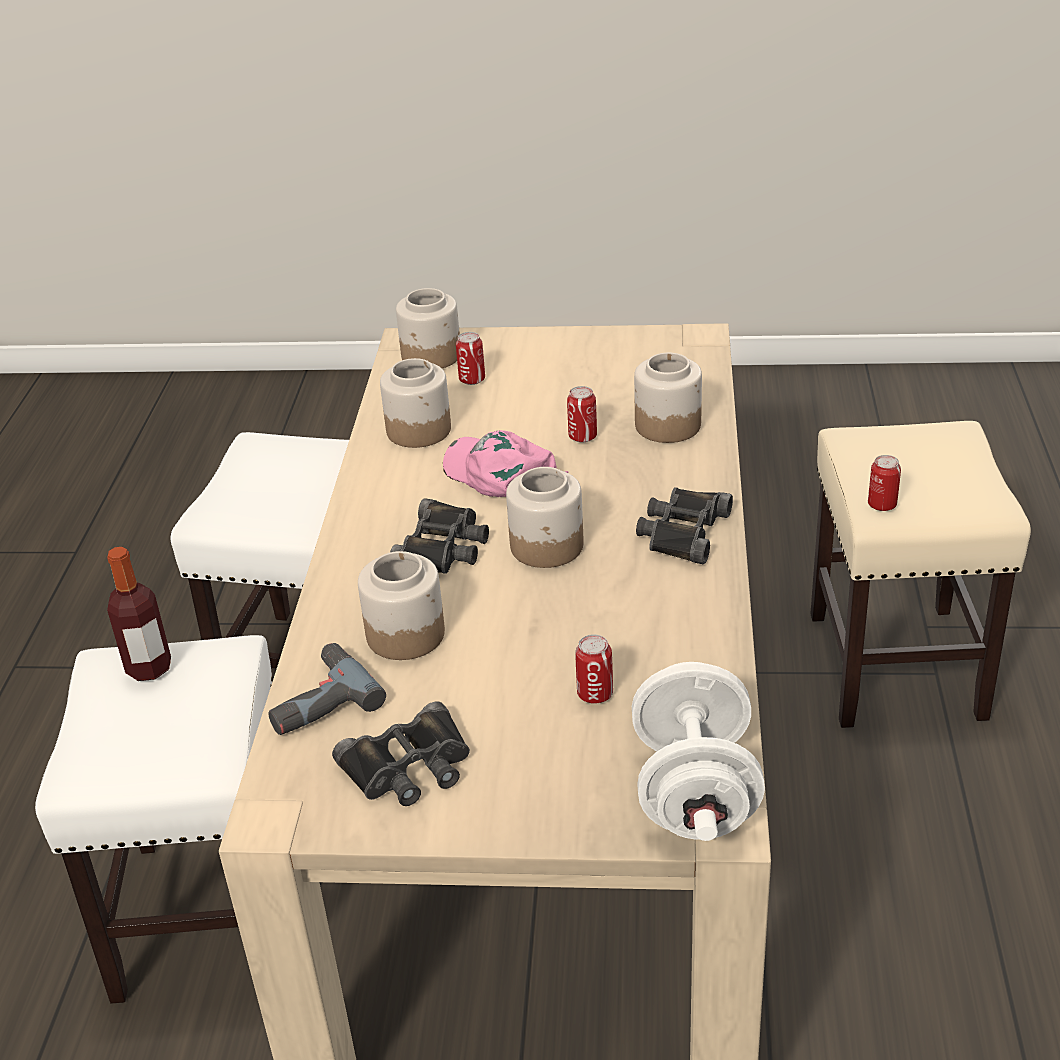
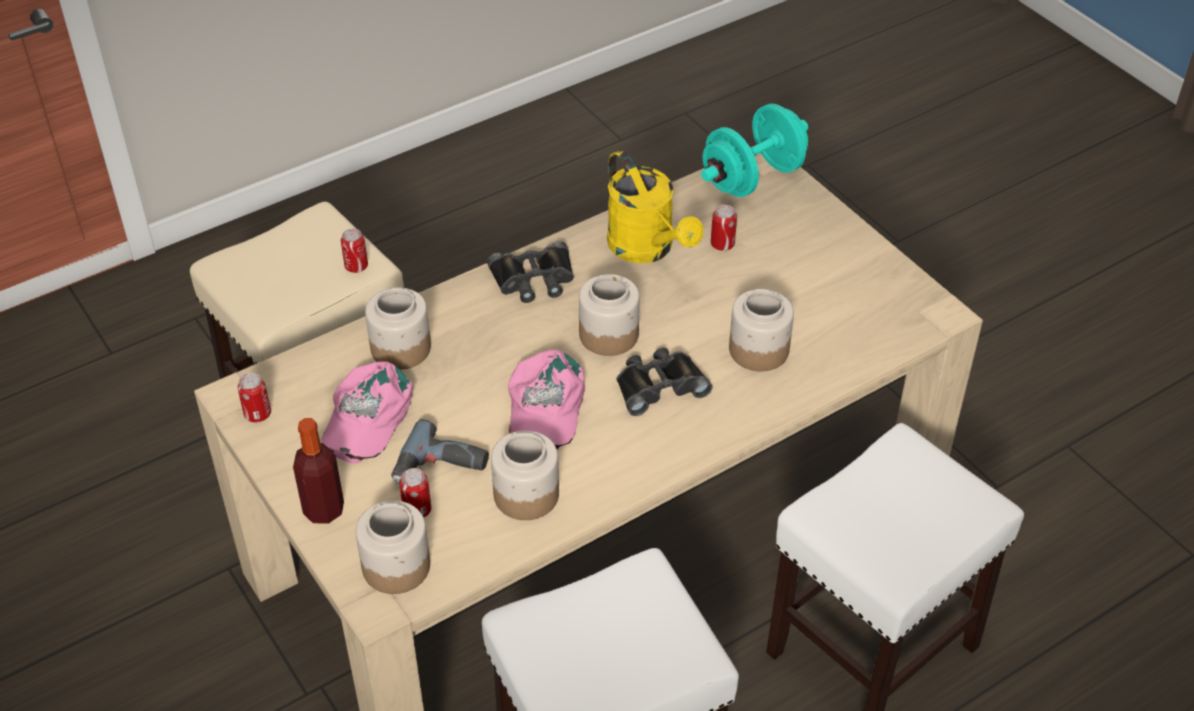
camera: 130 degrees left, 10 degrees up
(149, 668) = (876, 545): bottle -> bottle (324, 510)
(317, 700) = (850, 353): power drill -> power drill (440, 468)
(409, 767) = (852, 284): black binoculars -> none
(582, 436) = (455, 388): can -> can (257, 414)
(601, 386) = (367, 416): none -> pink cap
(648, 630) = (647, 249): none -> yellow watering can
(695, 791) = (752, 178): white dumbbell -> turquoise dumbbell

